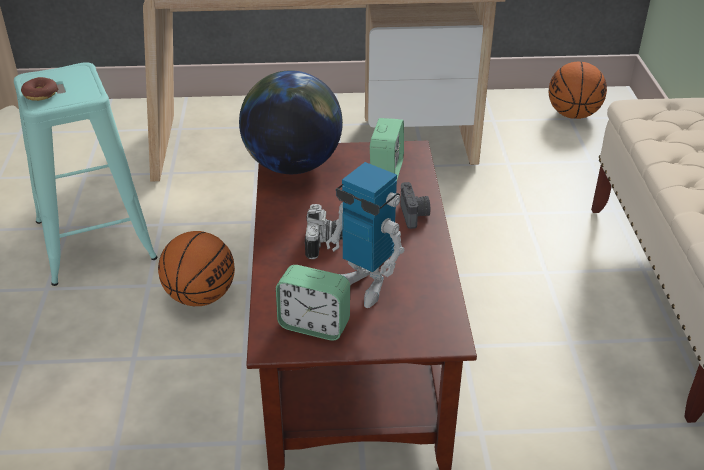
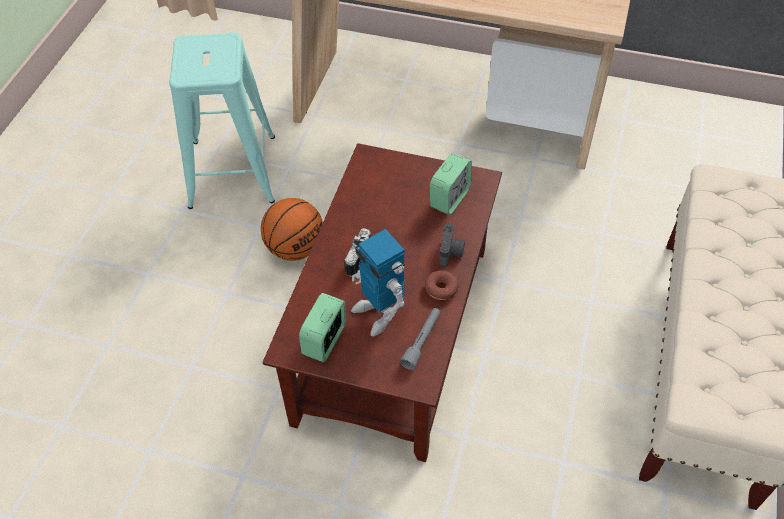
camera: 20 degrees right, 15 degrees up
(40, 94) = (188, 64): donut -> donut (441, 288)
(292, 165) = (374, 172): globe -> none
(314, 325) = (325, 340): alarm clock -> alarm clock turned 75 degrees clockwise
(427, 299) = (422, 341): none -> grey flashlight
(573, 115) = (706, 130): basketball -> none

